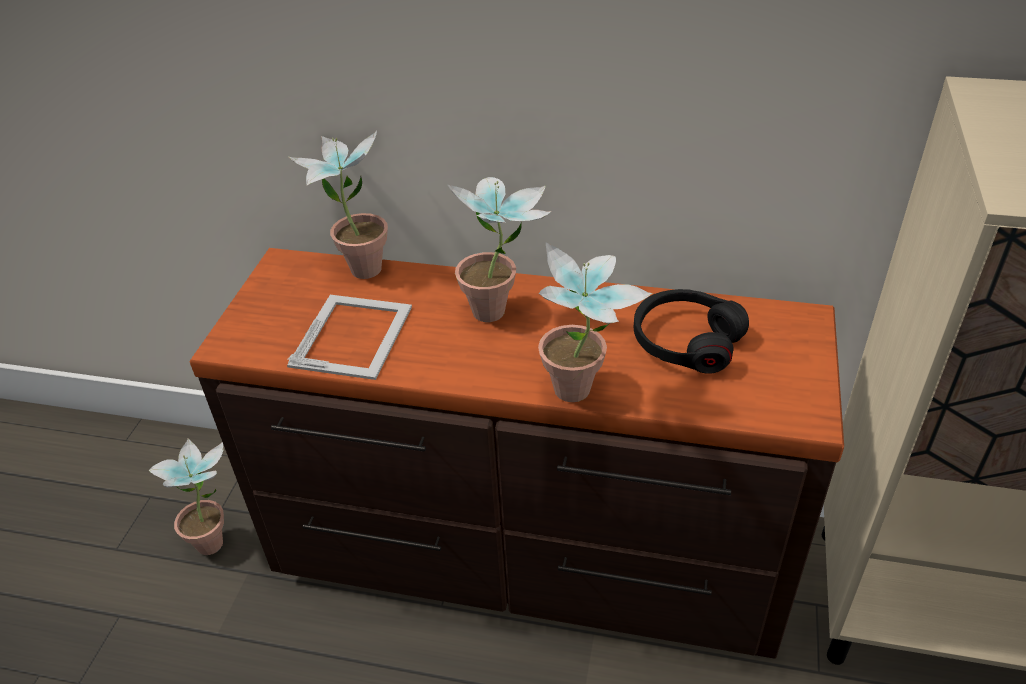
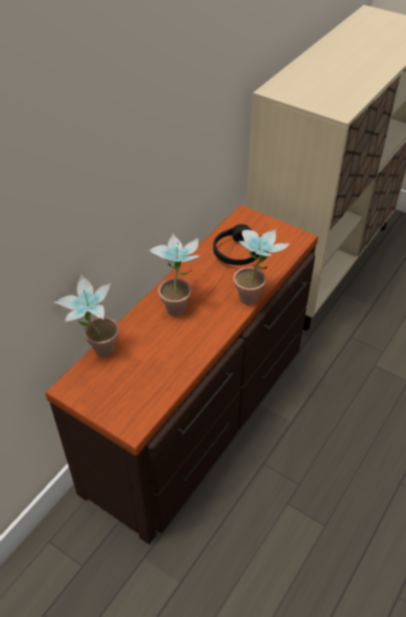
camera: 70 degrees left, 5 degrees up
(216, 536) = (105, 573): potted plant -> none
(353, 335) = (160, 367): picture frame -> none

